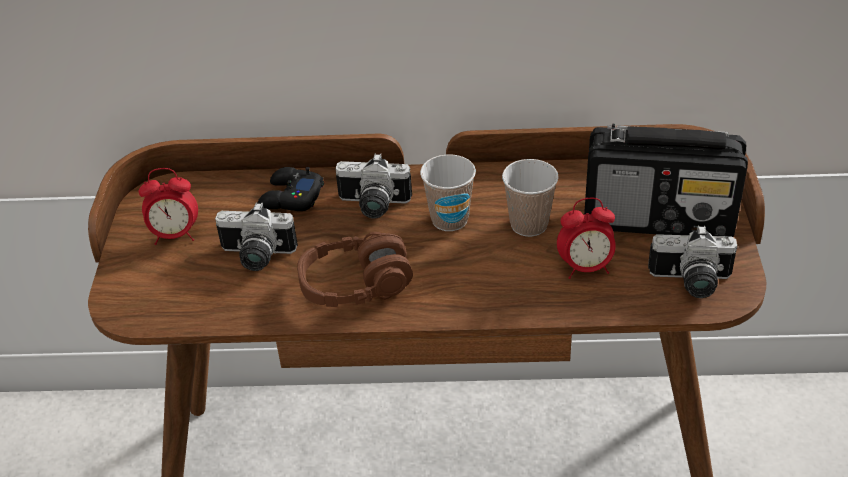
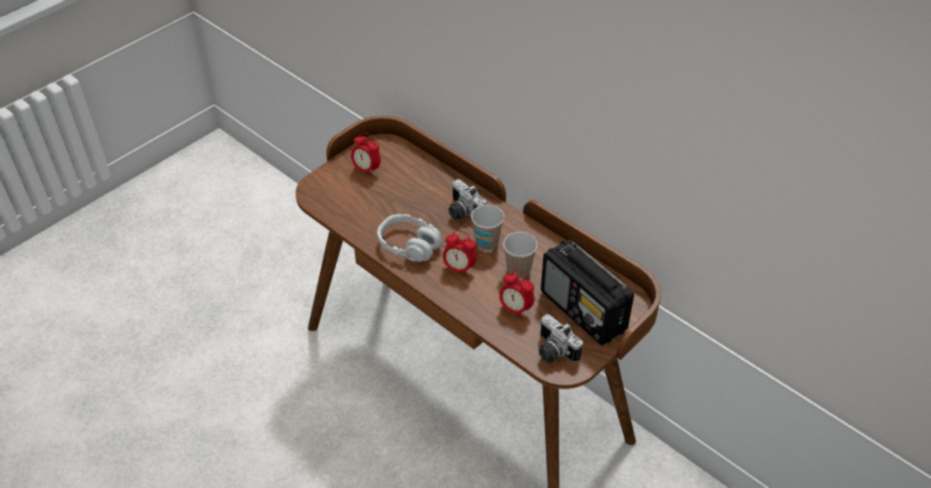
camera: 40 degrees right, 5 degrees up
(256, 257) = (386, 203): camera -> none
(290, 198) = (433, 183): black game controller -> none
(356, 285) = (409, 245): brown headphones -> grey headphones
(457, 269) = (459, 269): none -> alarm clock

